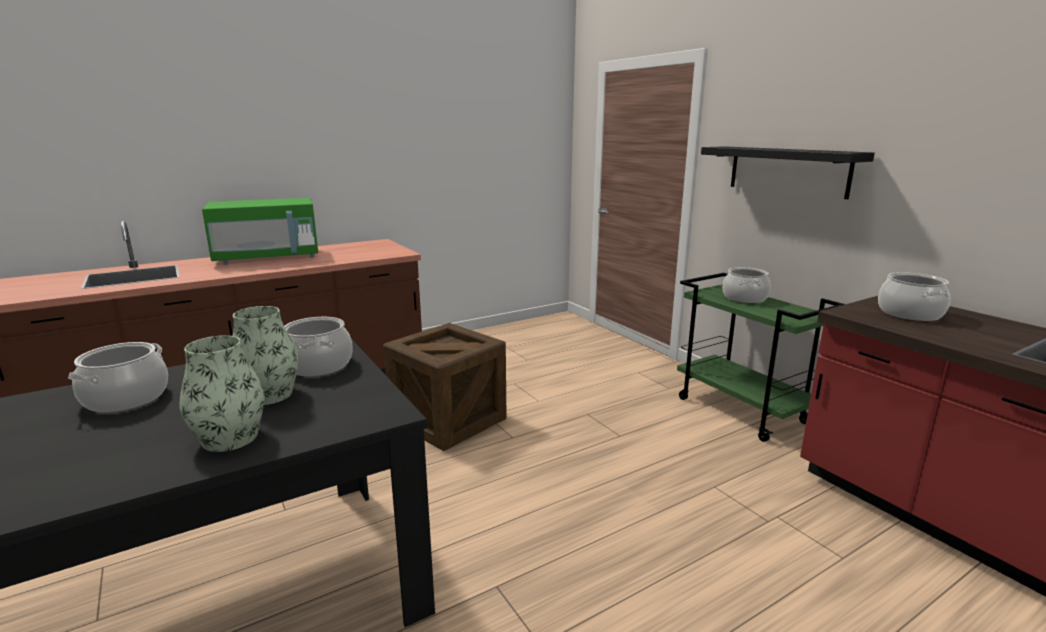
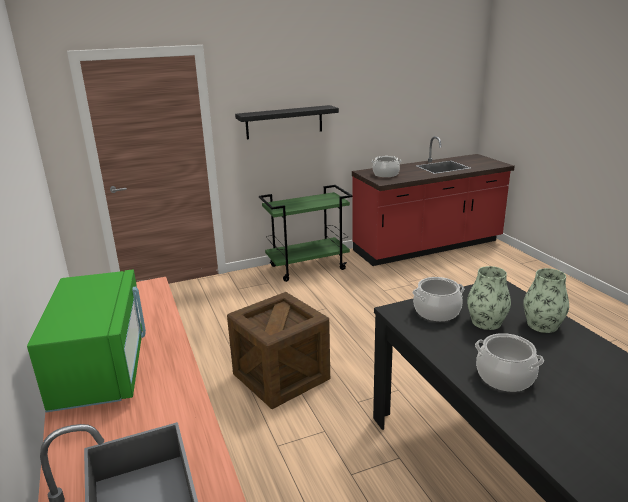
camera: 80 degrees left, 5 degrees up
(744, 298) = (295, 203): cooking pot -> none

